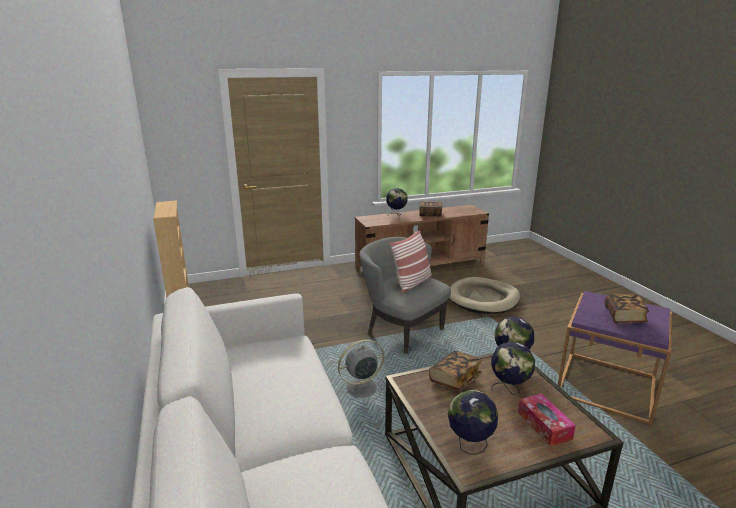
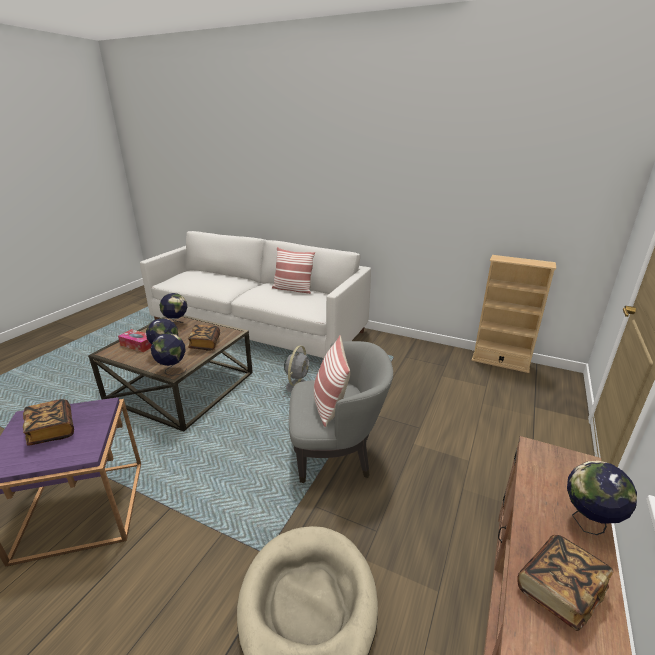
camera: 135 degrees right, 5 degrees up
(246, 390) = (293, 289): none -> pillow

